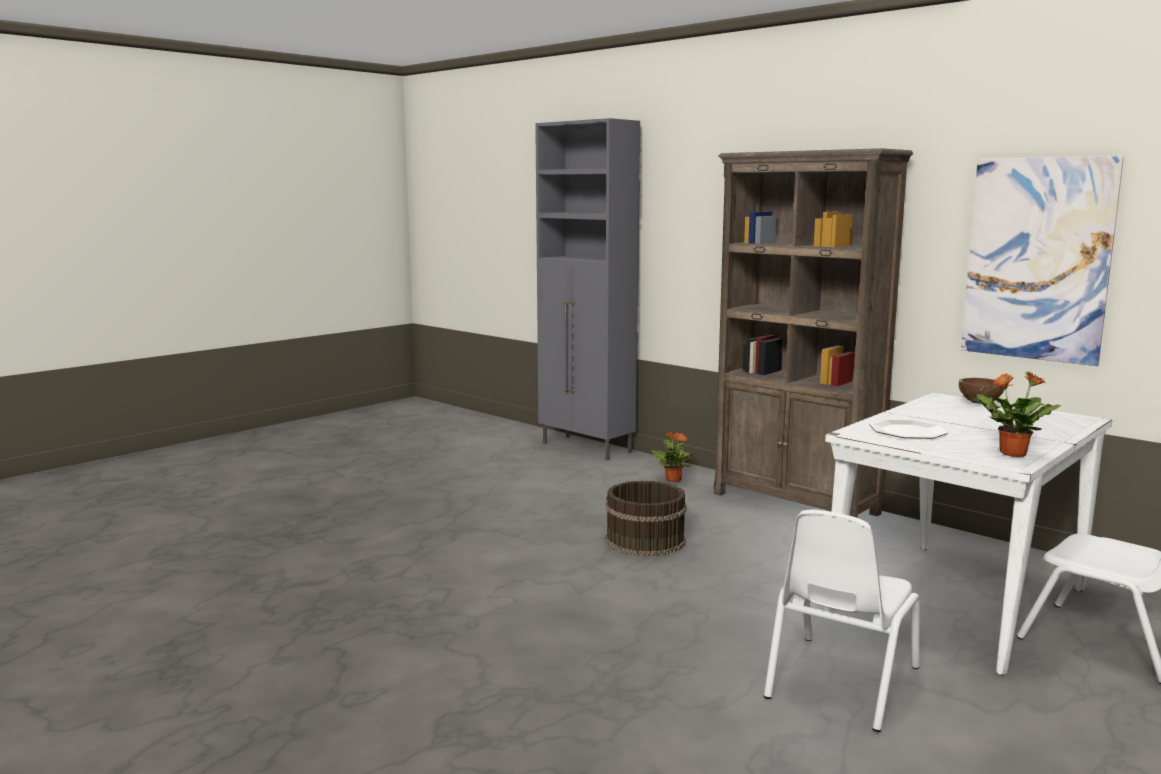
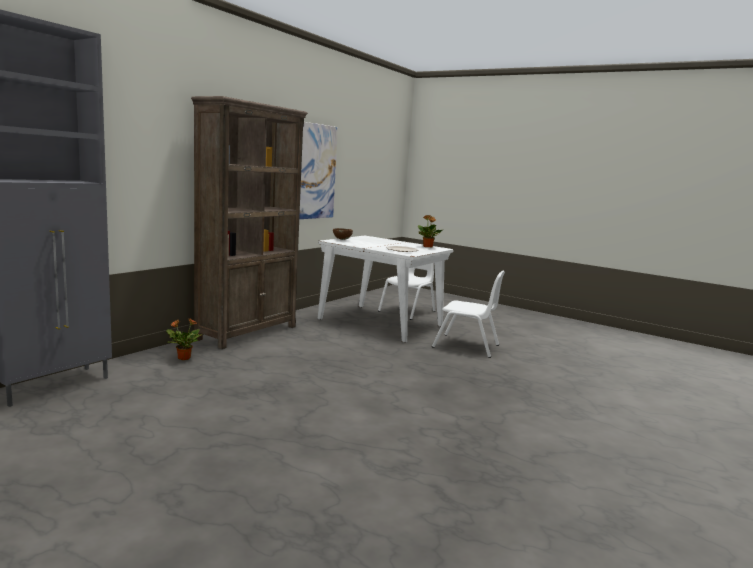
camera: 100 degrees left, 0 degrees up
(644, 541) = (317, 371): brown bucket -> none

